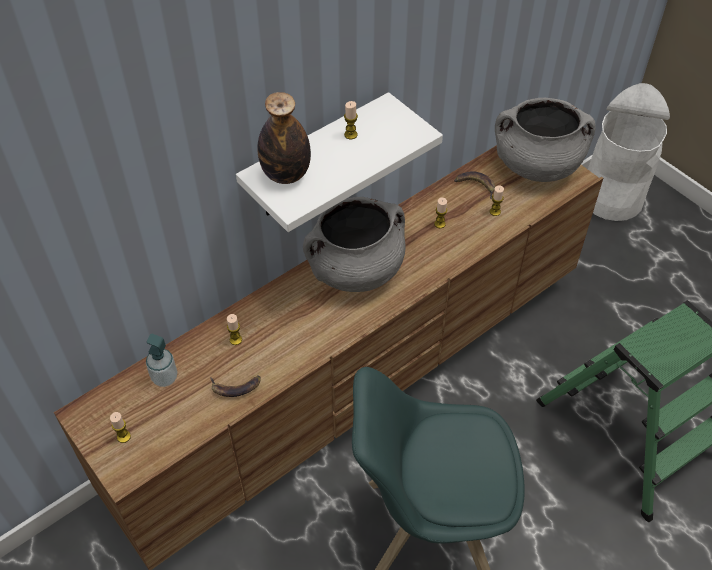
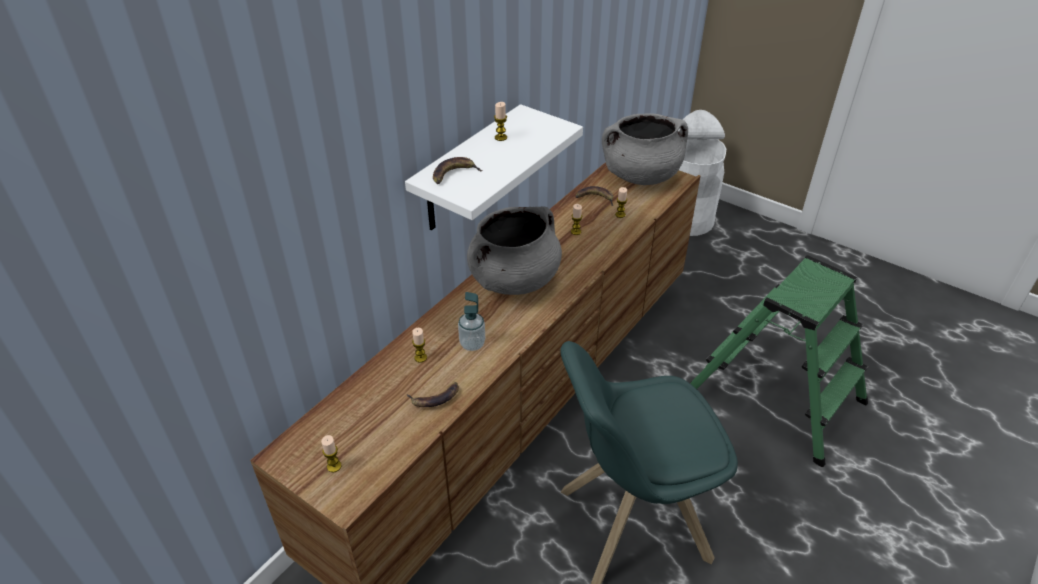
camera: 15 degrees left, 10 degrees down
(165, 377) = (360, 404): soap dispenser -> soap dispenser (472, 344)
(286, 174) = (454, 174): bottle -> banana

